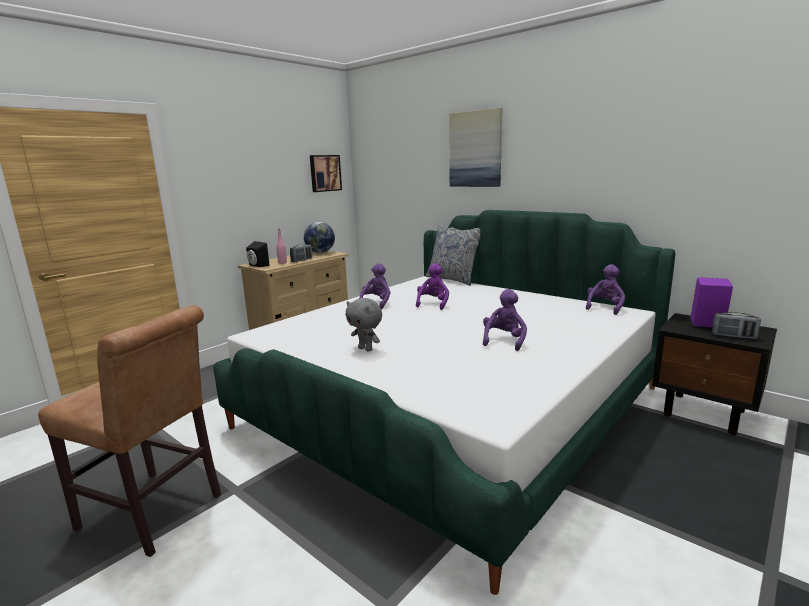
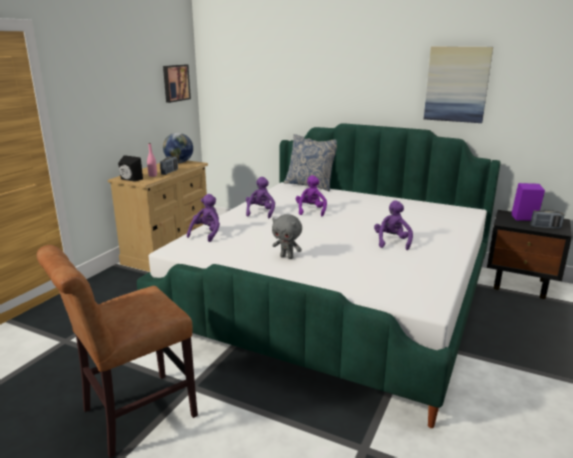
camera: 15 degrees left, 5 degrees up
(156, 513) = (133, 415): brown chair -> brown chair turned 135 degrees clockwise
(475, 149) = (330, 68): picture -> picture (457, 84)
(605, 307) = (449, 208): purple plush toy -> purple plush toy (207, 234)

